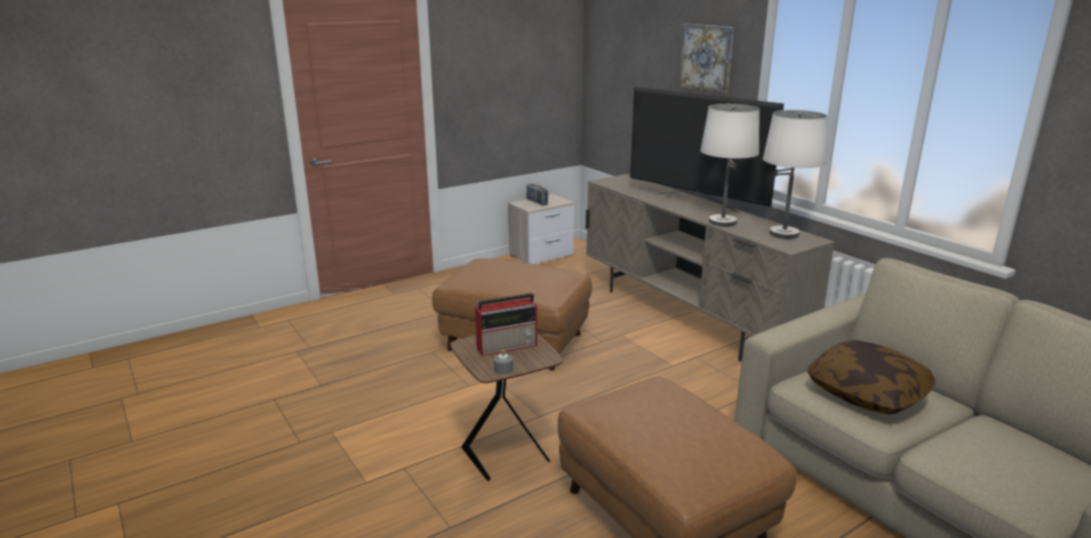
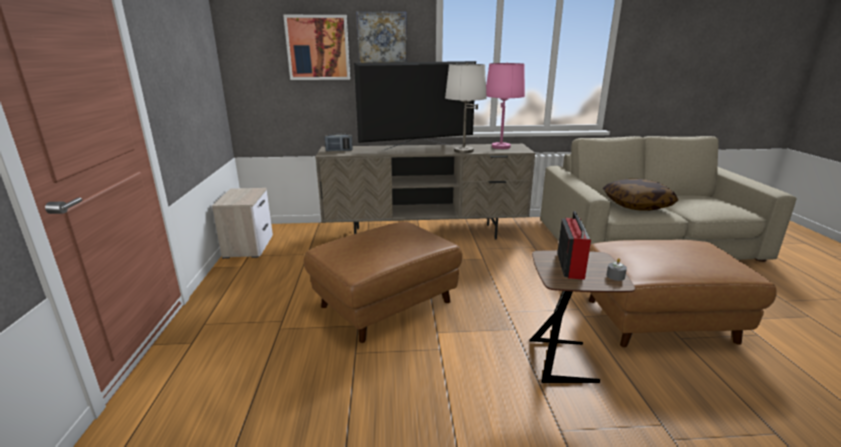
camera: 60 degrees left, 0 degrees up
(537, 202) = (238, 197): radio -> radio (339, 150)
(651, 62) = (318, 48): none -> picture
(784, 234) = (500, 147): white table lamp -> pink table lamp

